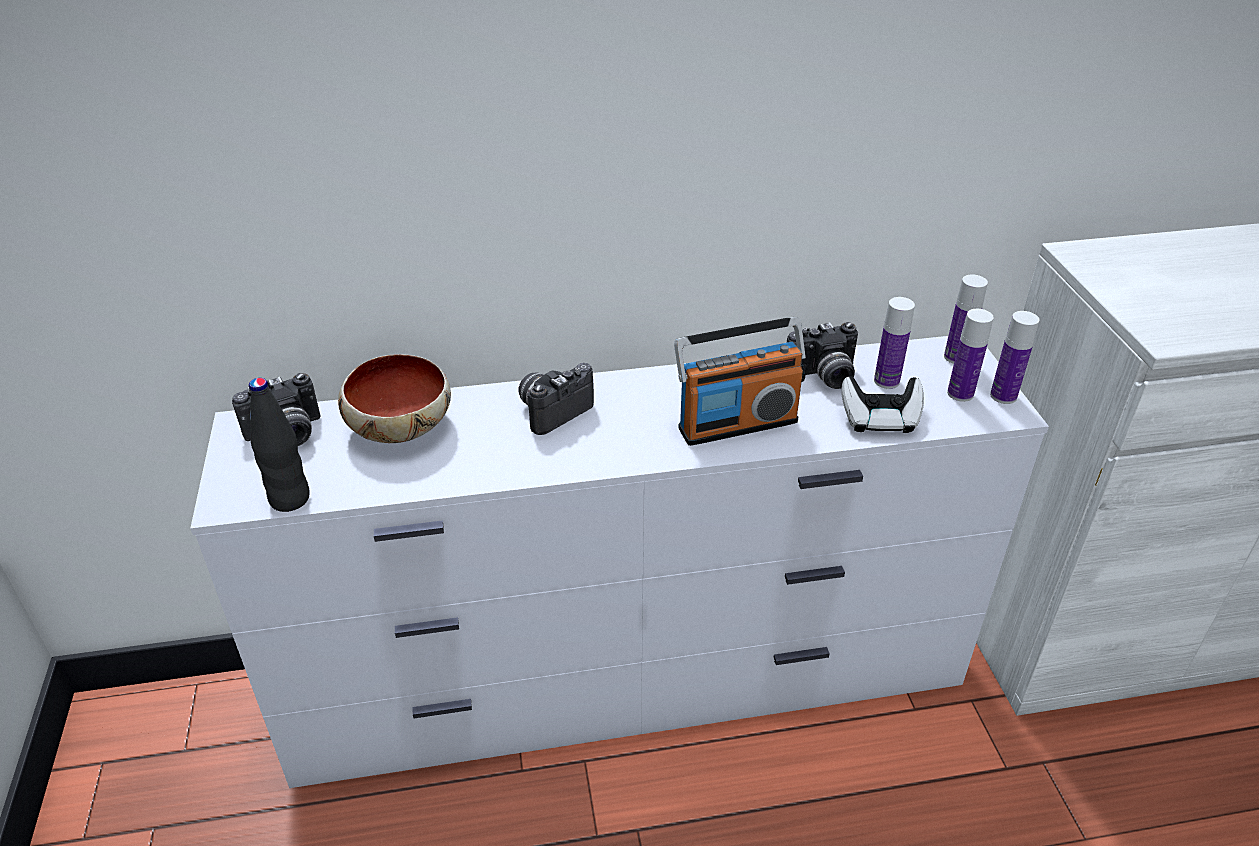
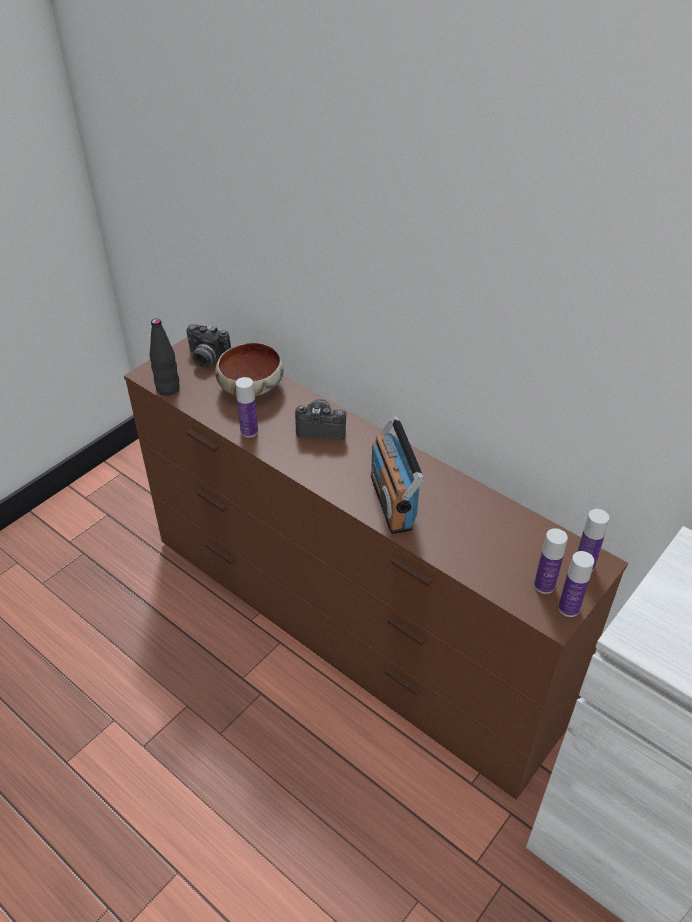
camera: 50 degrees right, 5 degrees up
(630, 682) = (347, 628): white dresser -> brown dresser
(737, 424) = (392, 502): radio -> radio turned 45 degrees clockwise
(823, 377) = (481, 514): camera -> none
(879, 420) = (469, 560): game controller -> none
(886, 381) = (513, 544): bottle -> bottle (249, 431)

